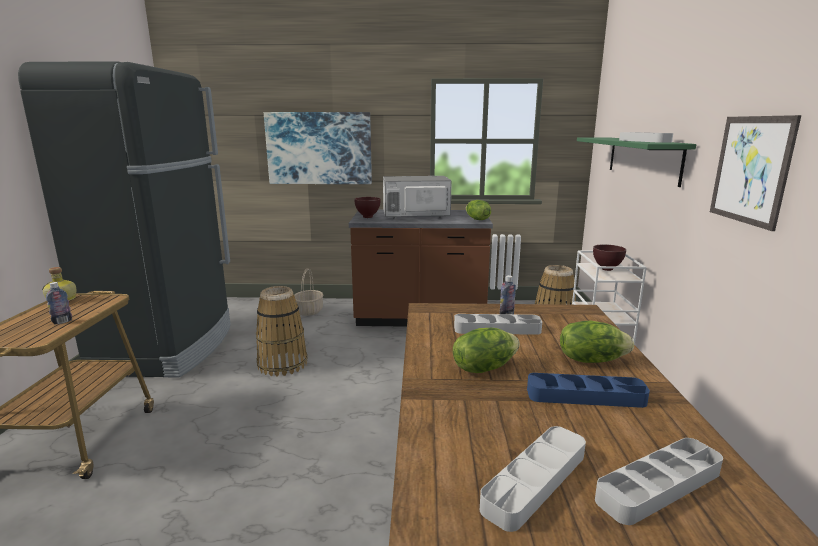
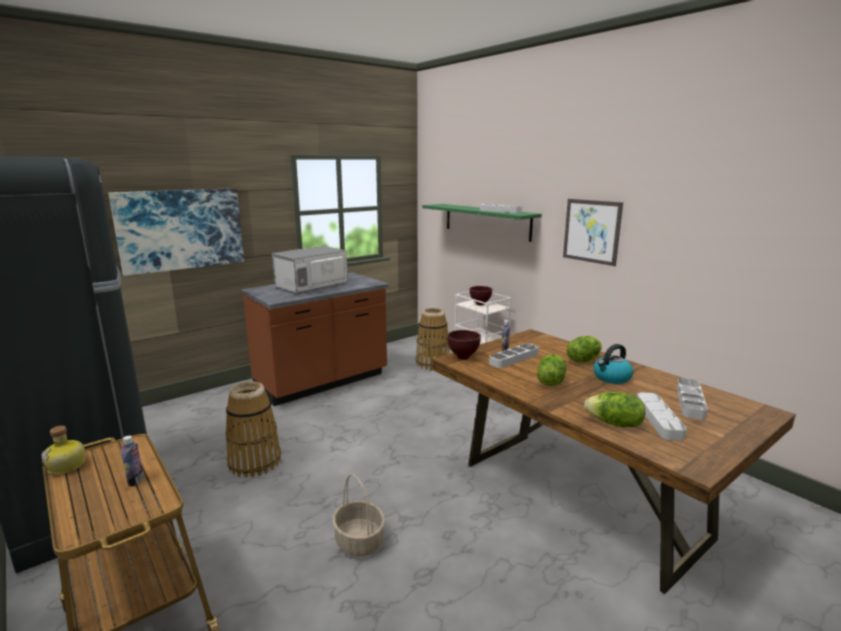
camera: 40 degrees left, 0 degrees up
(309, 311) = (203, 408): basket -> basket (359, 542)
(368, 217) = (273, 295): brown bowl -> brown bowl (463, 357)
(477, 219) = (369, 281): lettuce -> lettuce (614, 424)
(585, 396) = (611, 378): blue tray -> kettle

